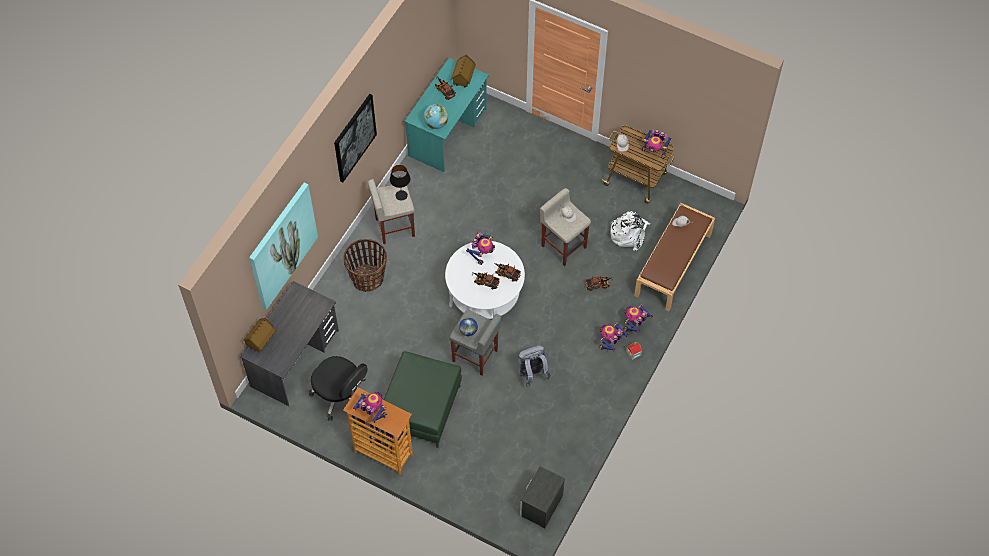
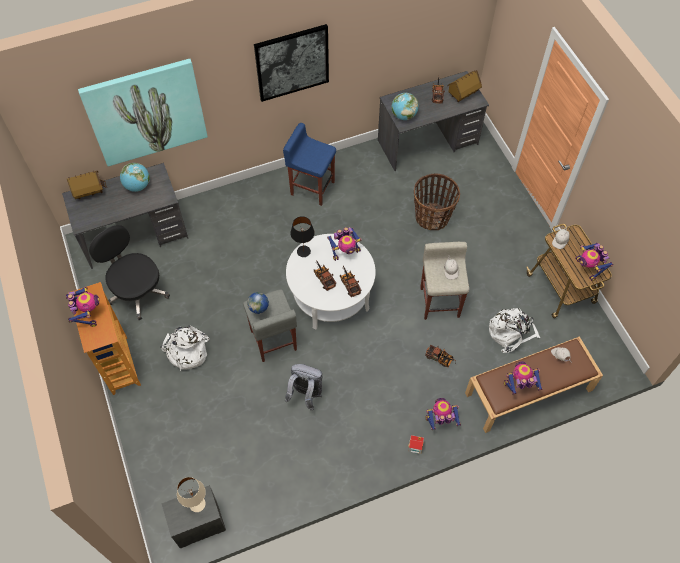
camera: 40 degrees right, 0 degrees up
(293, 311) = (137, 186): none -> globe
(341, 395) = (137, 291): black office chair -> black office chair turned 150 degrees clockwise
(367, 278) = (252, 213): basket -> basket (432, 217)
(394, 227) = (312, 188): beige stool -> blue stool
(401, 195) = (322, 155): black table lamp -> black table lamp (304, 251)
(421, 408) = (186, 351): green ottoman -> white backpack
(448, 132) = (428, 142): turquoise desk -> grey desk
(543, 482) = (197, 504): none -> beige table lamp
(610, 343) = (402, 420): toy robot -> toy robot (519, 386)

